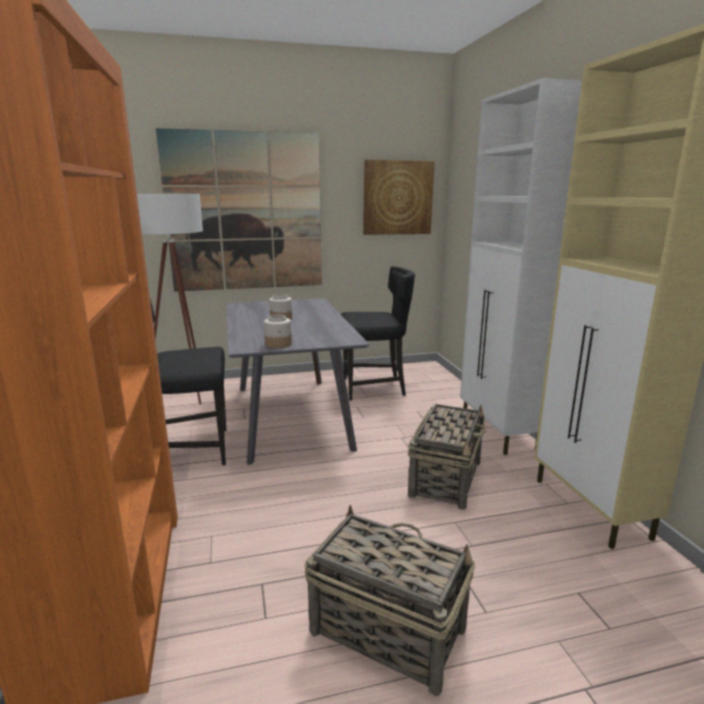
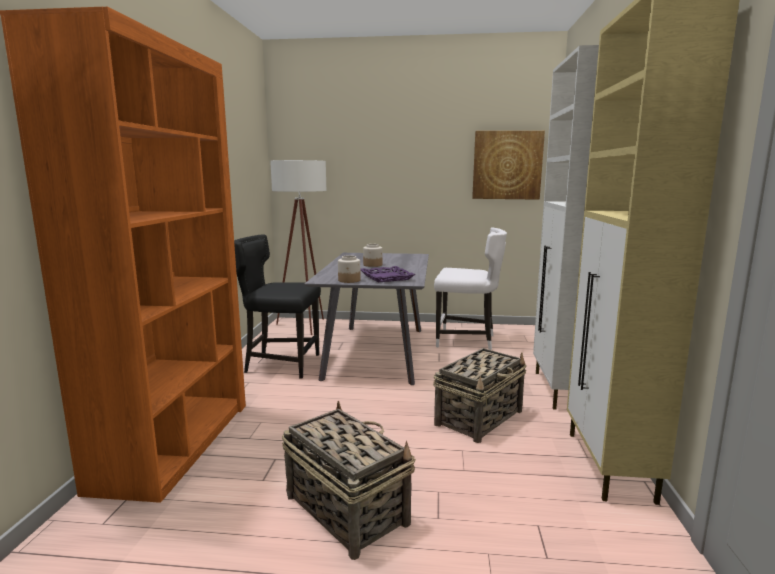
camera: 20 degrees right, 5 degrees down
(245, 212) = (367, 177): picture -> none
(316, 336) = (386, 277): none -> purple tray
(375, 388) = (466, 340): black chair -> white chair

